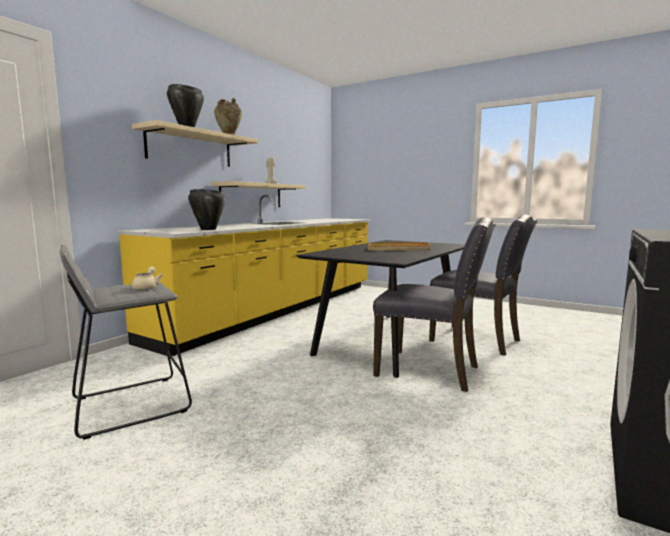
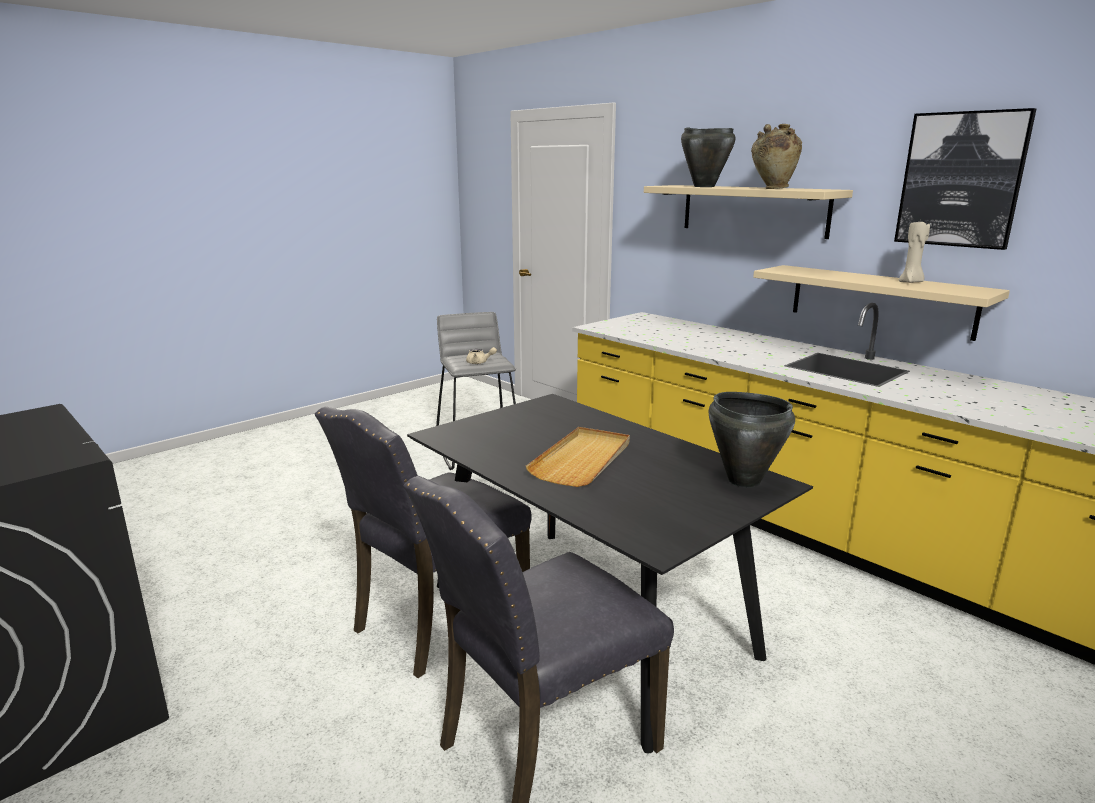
camera: 105 degrees right, 10 degrees up
(208, 229) = (644, 335): black cooking pot -> black cooking pot (743, 480)
(267, 142) = (961, 180): none -> picture

